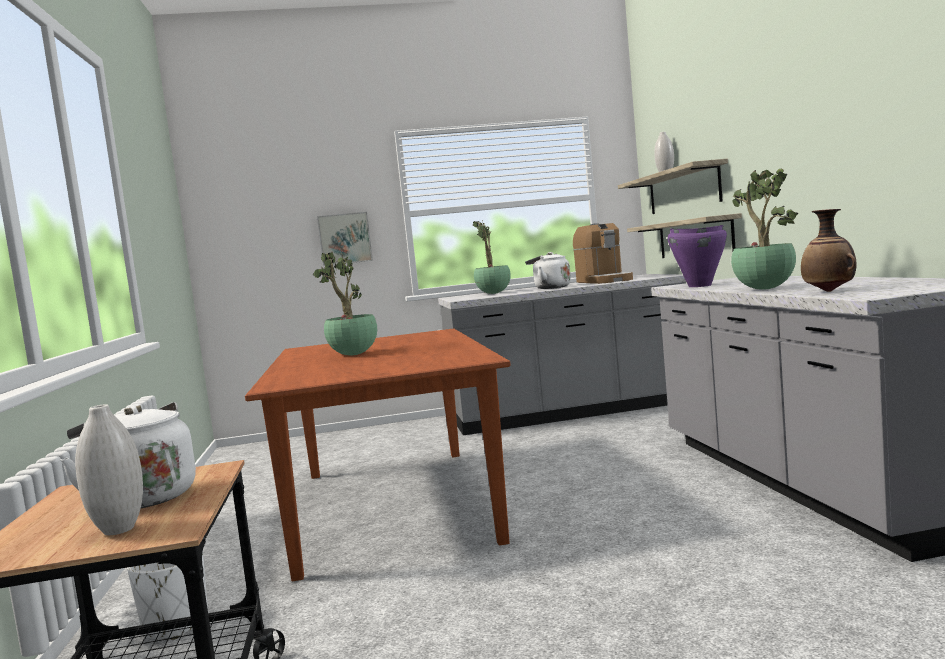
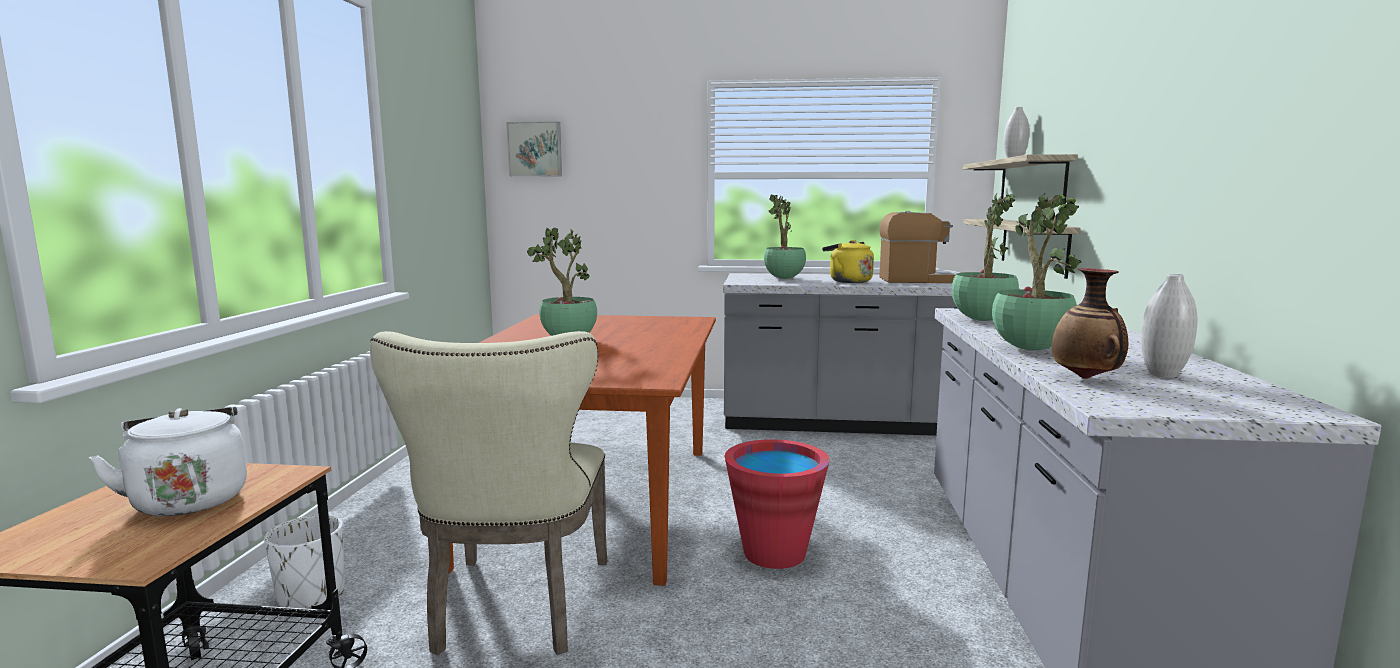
camera: 15 degrees right, 5 degrees up
(118, 530) = (114, 542): white vase -> white vase (1162, 375)
(345, 238) = (642, 196): picture -> picture (535, 149)
(393, 588) = (517, 610): none -> beige chair
(550, 288) = (847, 281): white kettle -> yellow kettle
(580, 504) = (774, 553): none -> red bucket
(604, 281) = (918, 280): coffee machine -> coffee machine turned 90 degrees counterclockwise
(699, 286) = (981, 320): purple cooking pot -> potted plant

